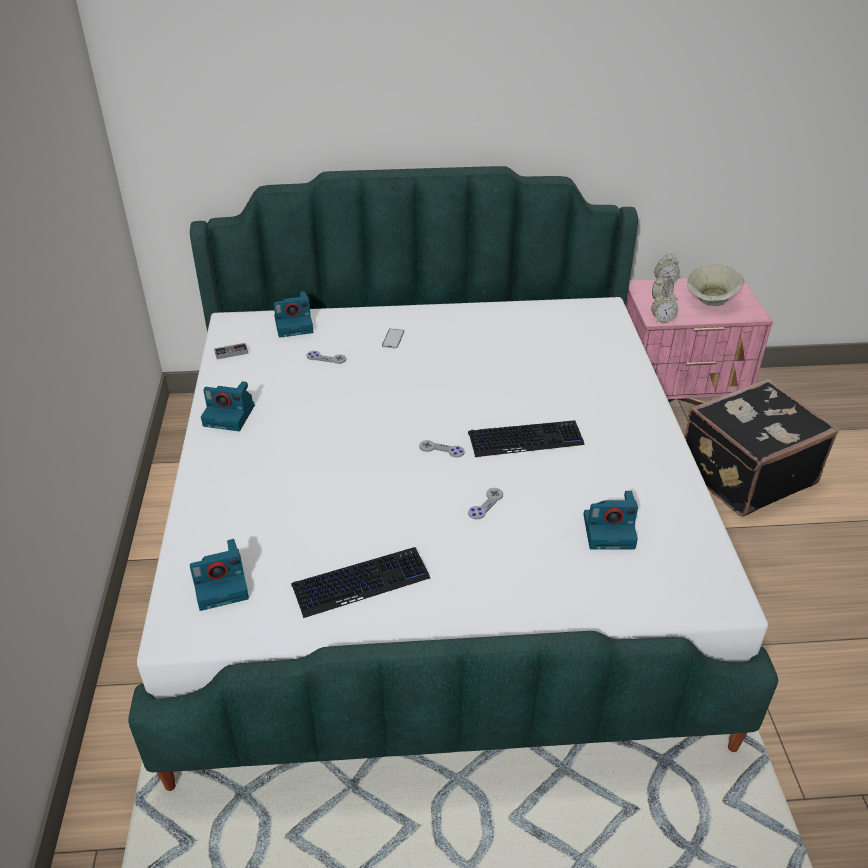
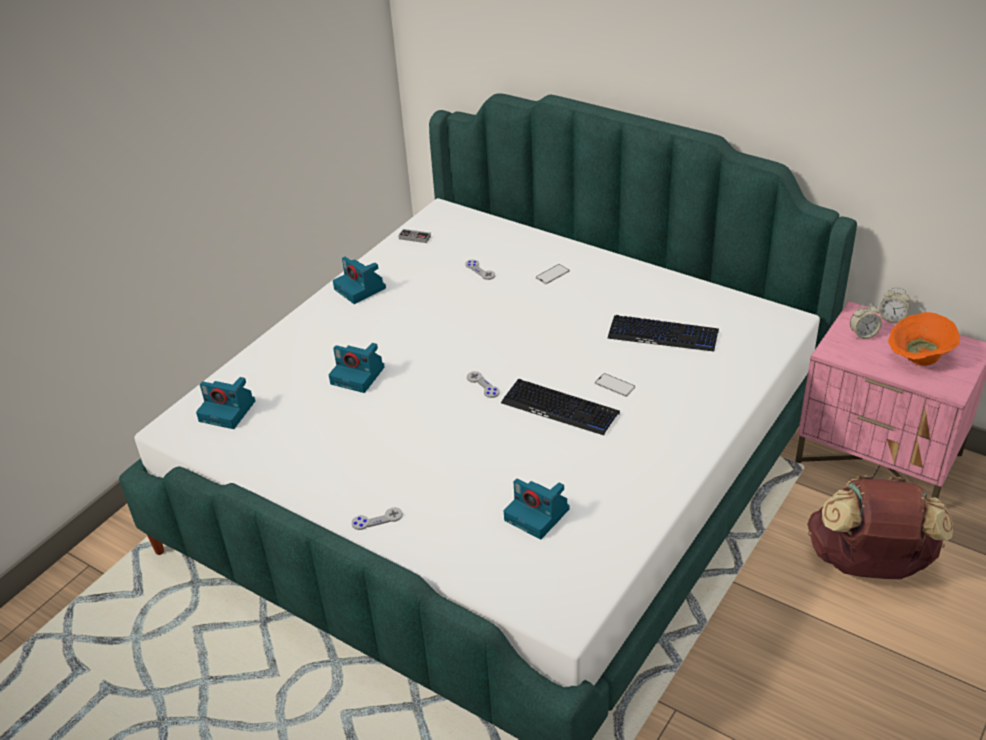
camera: 40 degrees right, 0 degrees up
(294, 325) = (487, 231): camera -> camera (359, 375)
(361, 582) = (313, 456): keyboard -> keyboard (663, 335)
(485, 504) = (465, 444): grey game controller -> grey game controller (377, 519)
(544, 404) = (614, 385): none -> phone
(662, 320) = (837, 355): alarm clock -> none
(711, 301) = (918, 358): beige bowl -> orange bowl
(744, 473) = (868, 565): black suitcase -> brown backpack

